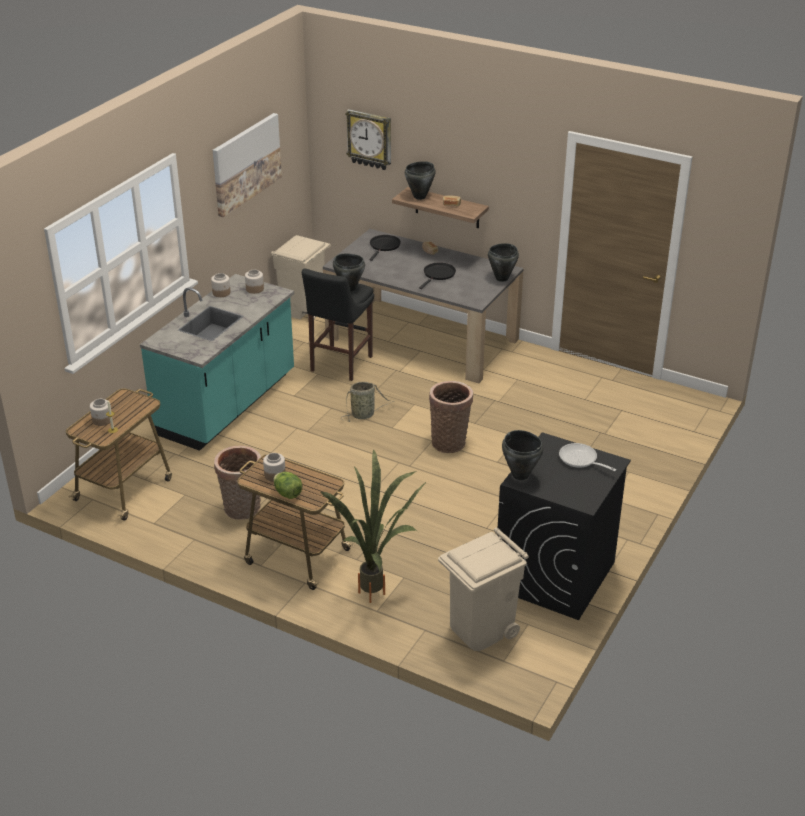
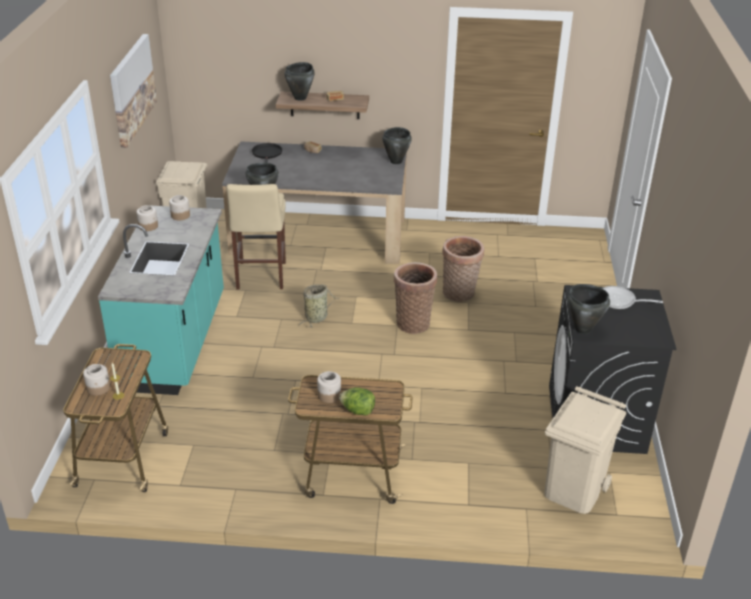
camera: 25 degrees left, 0 degrees up
(242, 510) = (264, 443): basket -> basket (460, 294)
(339, 365) = (260, 277): black stool -> beige stool
(370, 139) = (236, 50): wall clock -> none
(379, 591) = (456, 484): potted plant -> none
(438, 274) = (337, 169): black frying pan -> none

